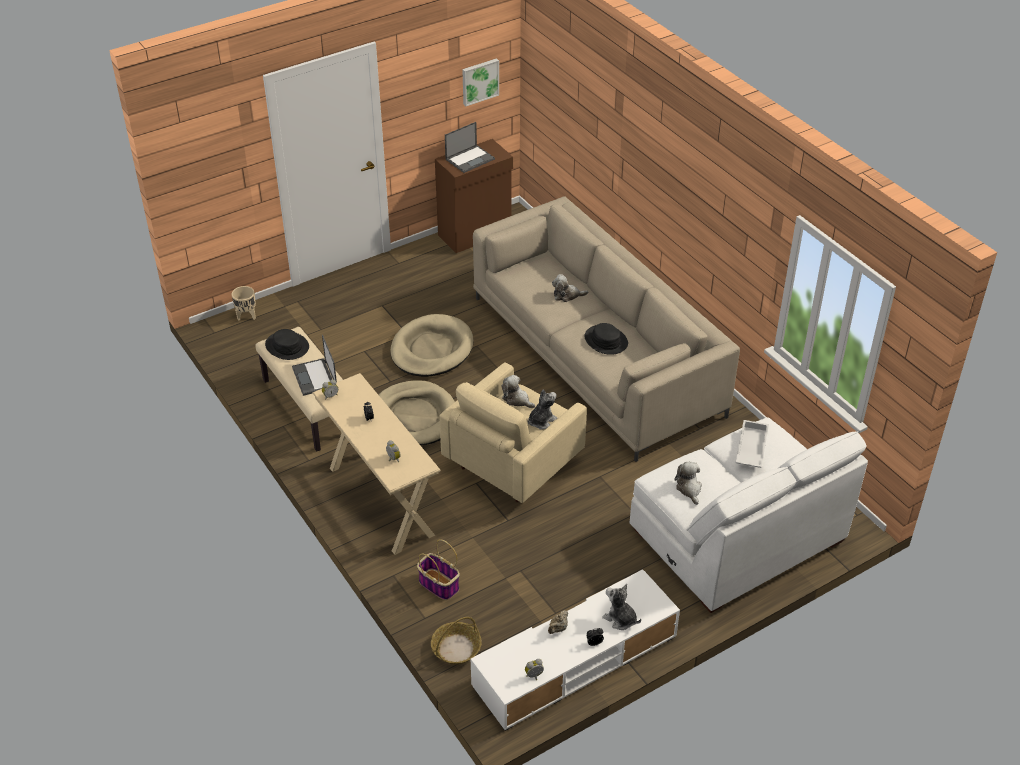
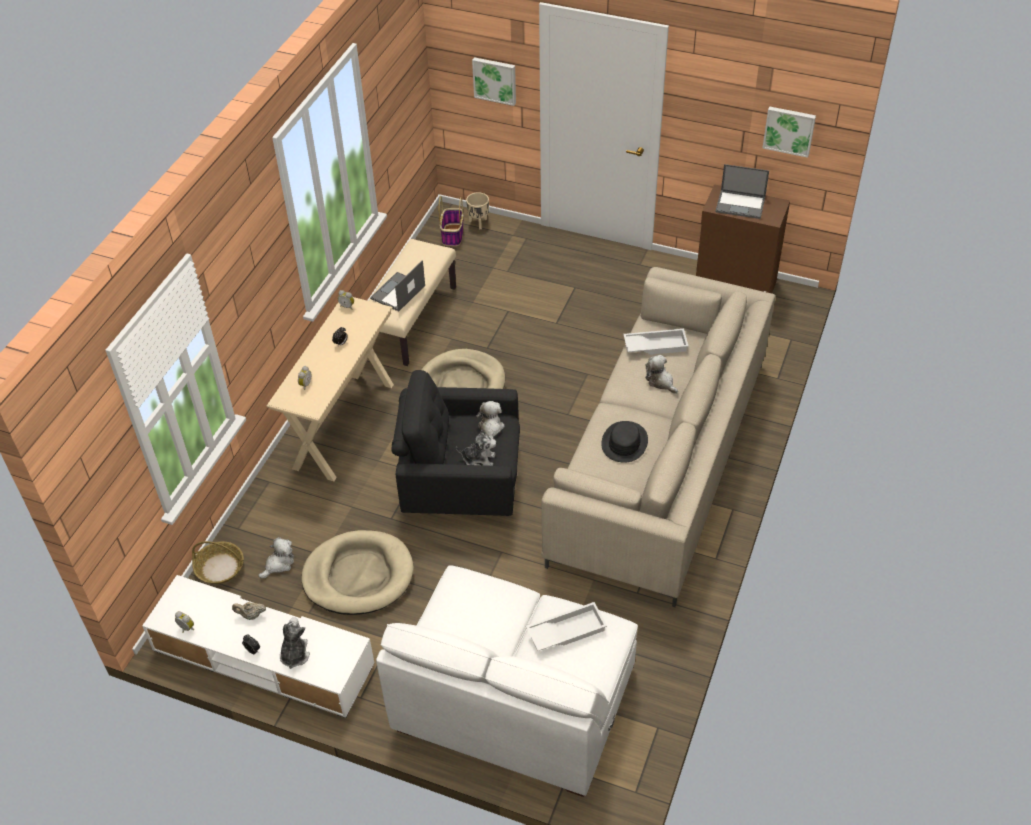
camera: 55 degrees right, 5 degrees up
(232, 170) = (495, 80): none -> picture
(287, 346) = (419, 256): black hat -> none
(431, 349) = (552, 349): beige dog bed -> beige dog bed (358, 575)
(438, 585) = (280, 516): basket -> basket (452, 235)
(511, 464) = (461, 482): beige armchair -> black armchair
(530, 279) = (655, 345): none -> white tray
(689, 489) = (465, 610): plush toy -> plush toy (279, 564)

